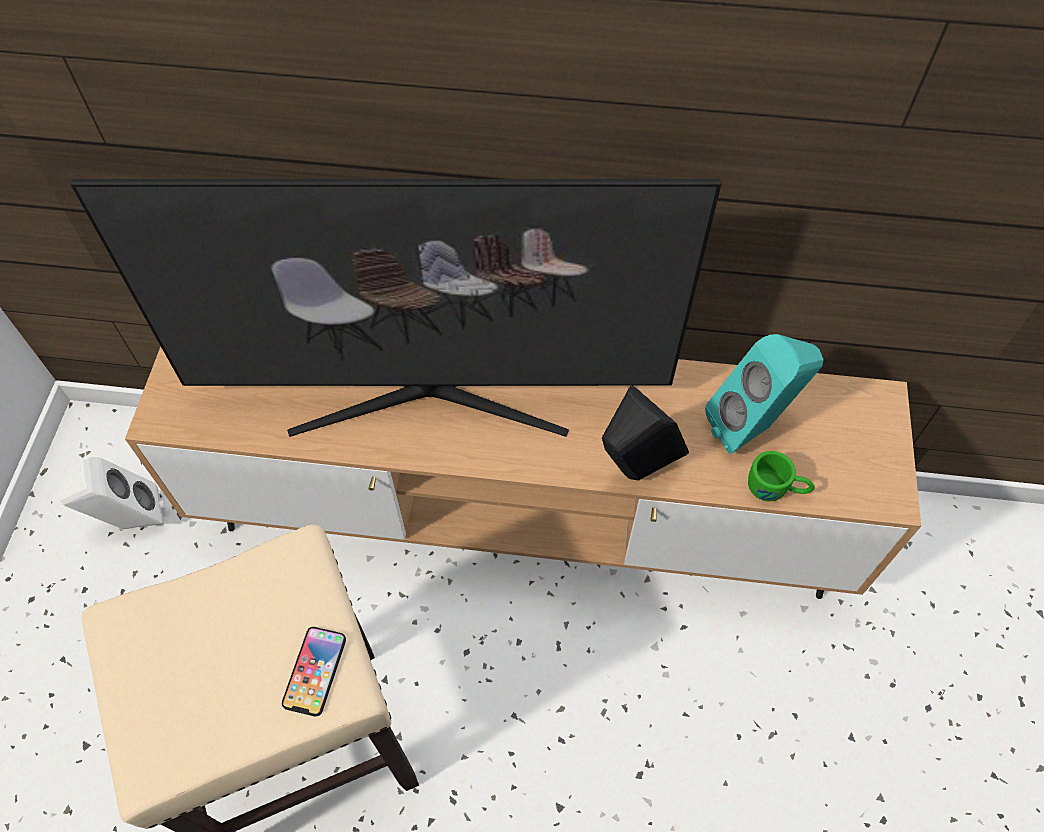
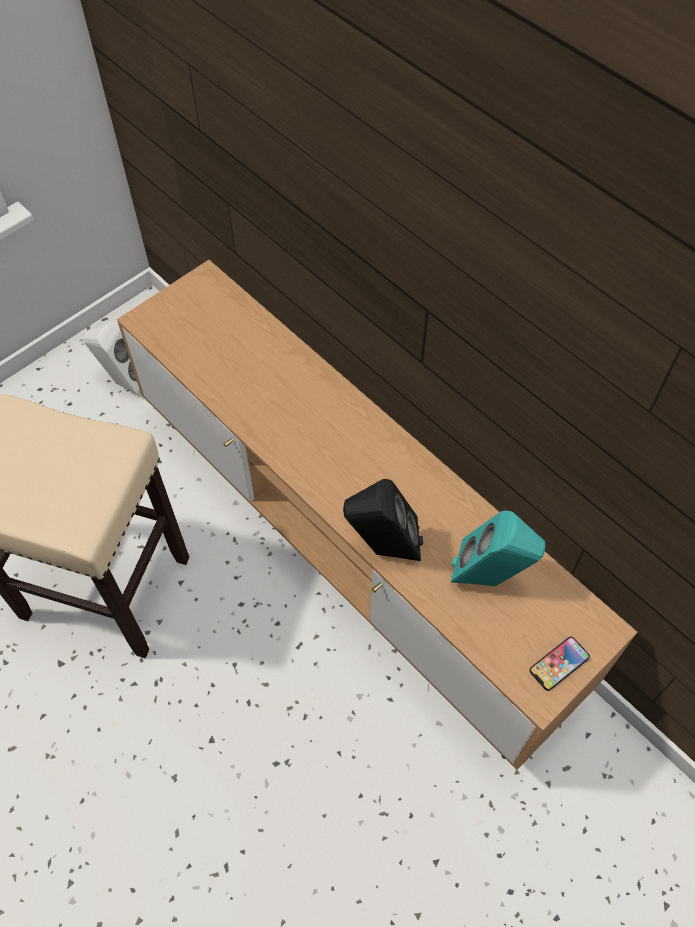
camera: 40 degrees right, 0 degrees up
(315, 671) = (74, 511): phone -> phone (559, 664)
(429, 396) = (302, 411): television -> none
(777, 489) = (466, 629): green mug -> none

